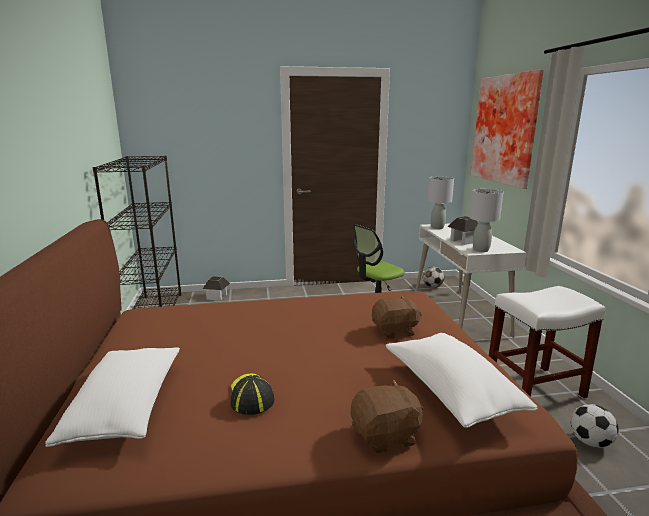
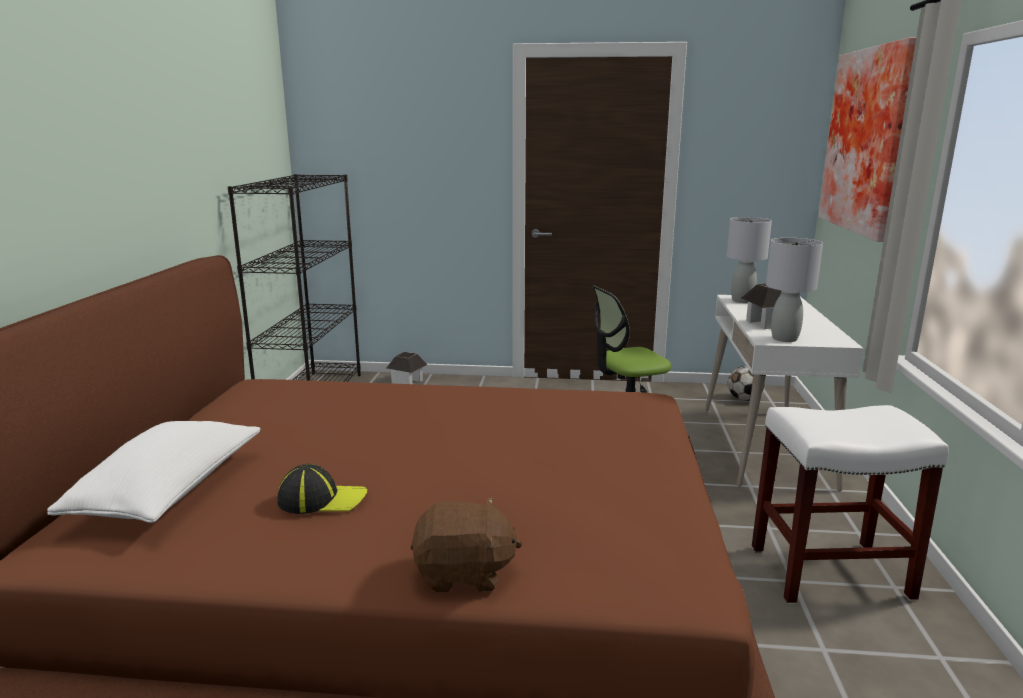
camera: 15 degrees right, 0 degrees up
(250, 396) = (322, 499): cap -> cap turned 90 degrees clockwise
(395, 331) = (580, 444): brown plush toy -> none
(450, 391) = (596, 533): white pillow -> none
(590, 442) = (880, 666): football -> none

